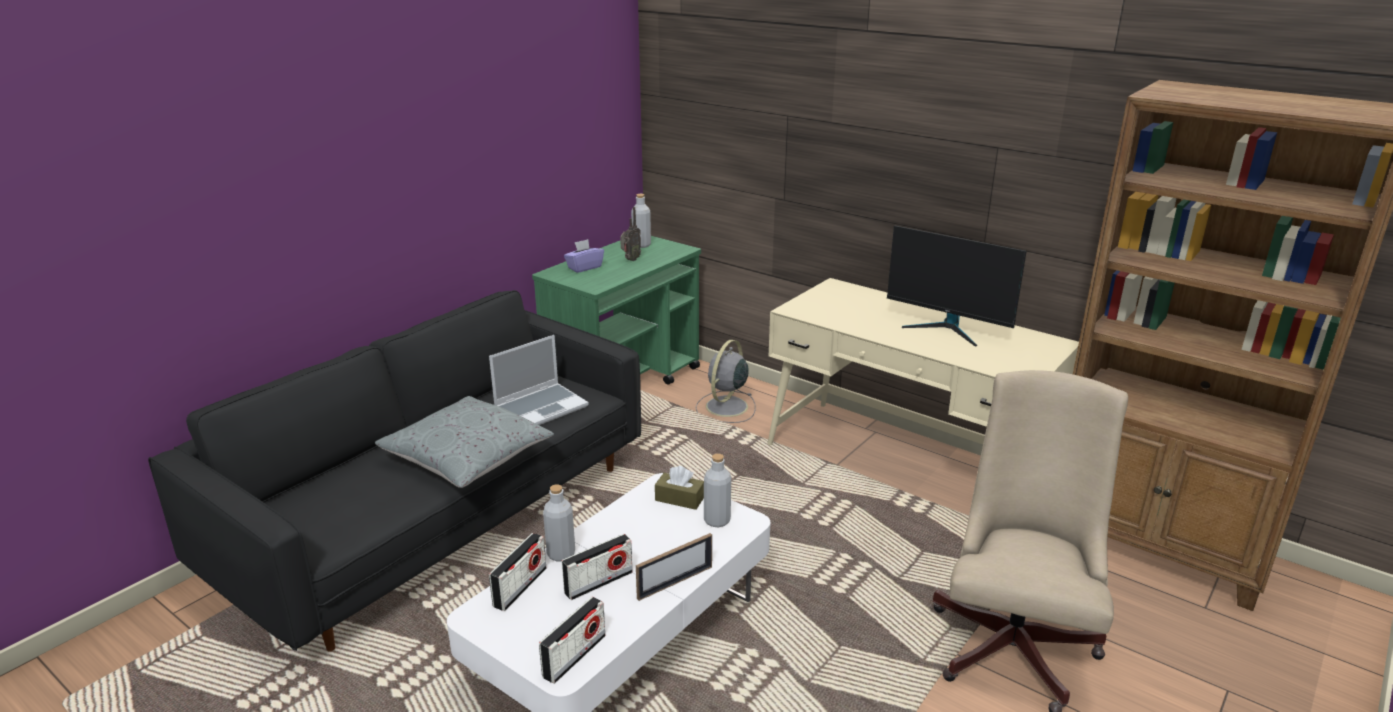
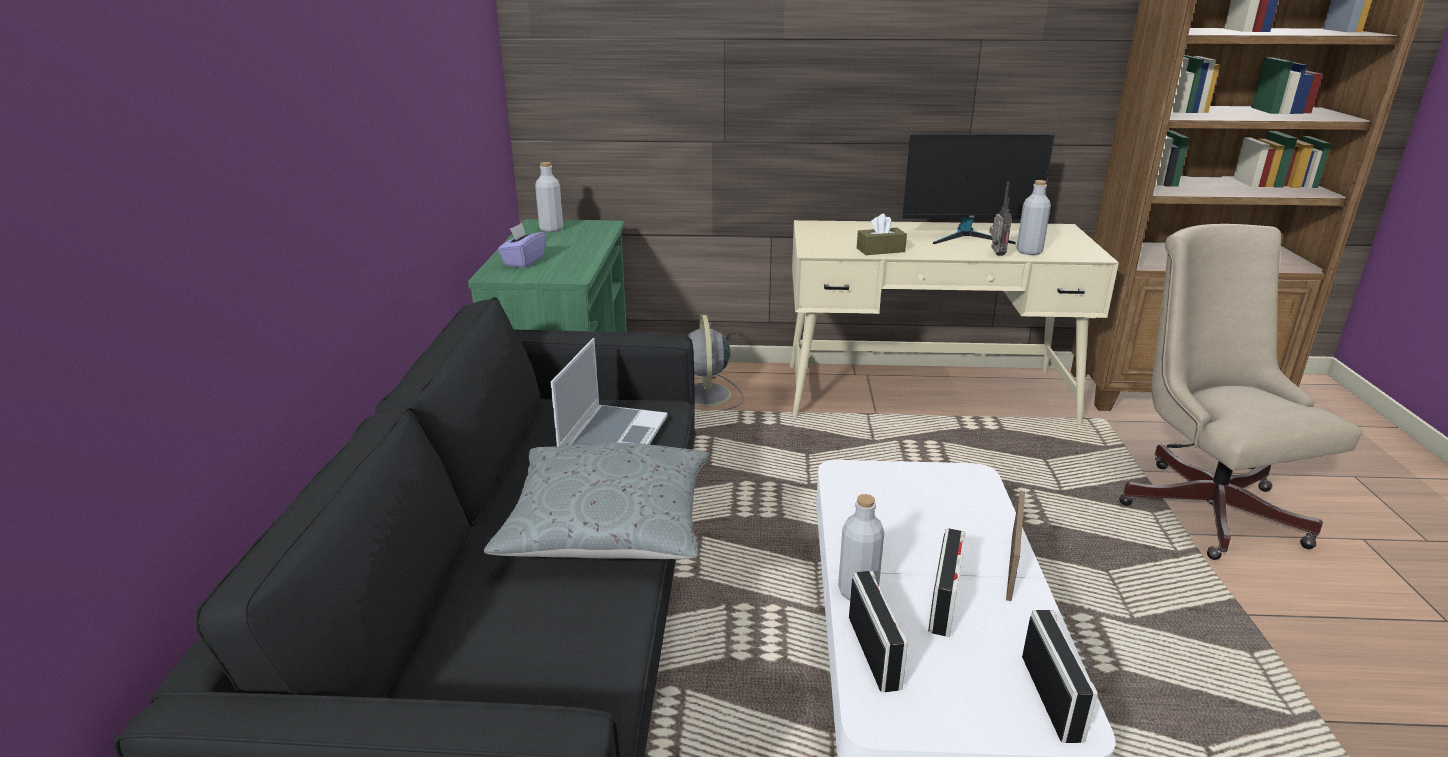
camera: 35 degrees left, 0 degrees up
(630, 260) = (565, 244): radio -> radio (996, 255)
(679, 499) = (881, 480): brown tissue box -> brown tissue box (880, 250)
(717, 520) = (948, 486): grey bottle -> grey bottle (1029, 252)

